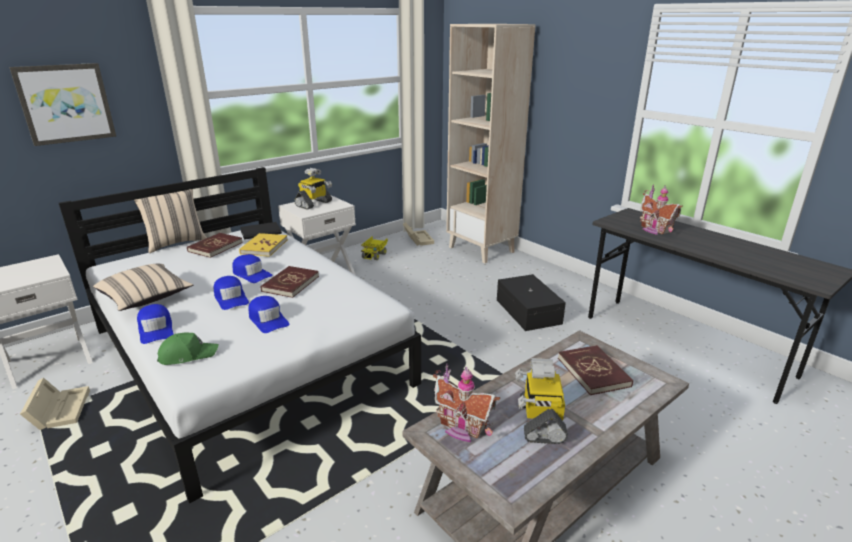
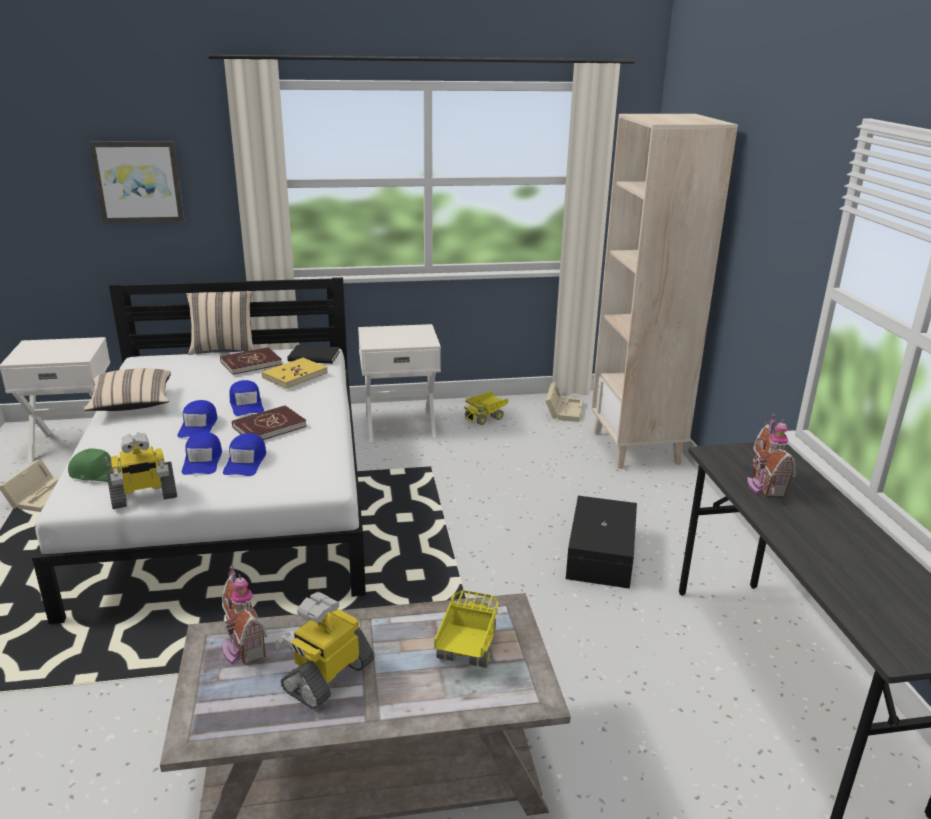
camera: 30 degrees right, 0 degrees up
(156, 329) = (105, 439): blue cap -> blue cap (246, 461)
(314, 204) = (397, 334): toy robot -> toy robot (144, 496)
(593, 372) = (466, 650): red book -> toy truck

